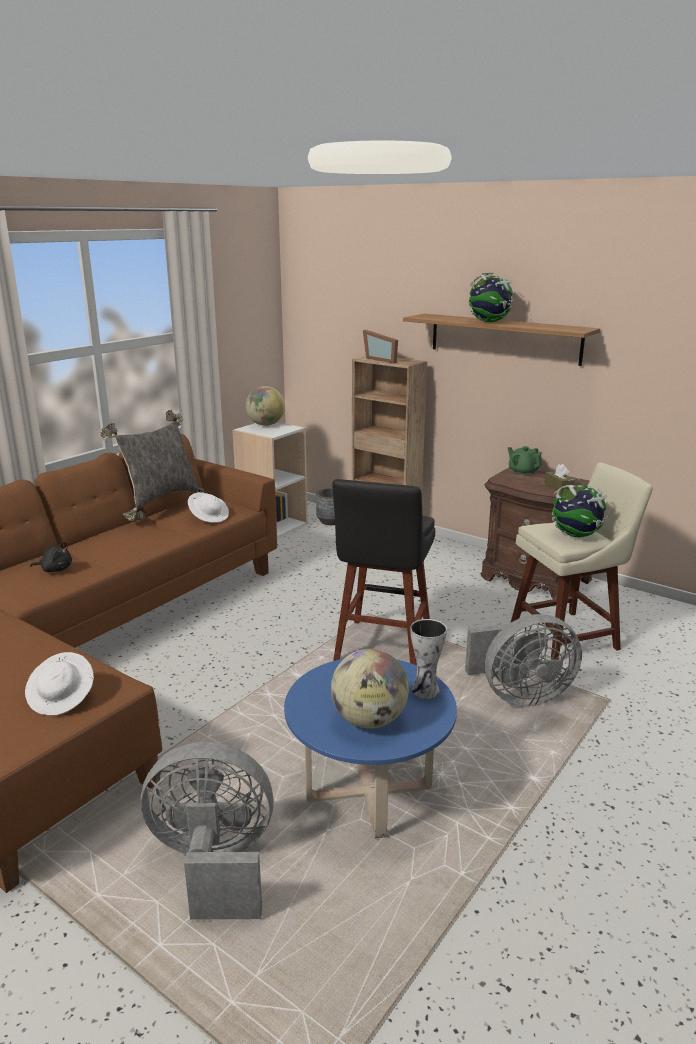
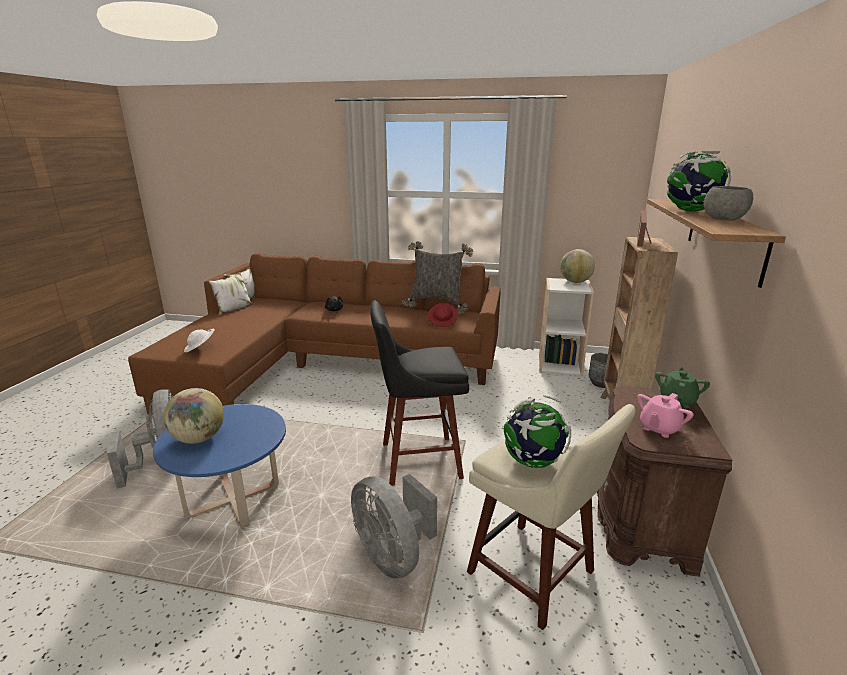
camera: 65 degrees right, 0 degrees up
(209, 517) = (443, 322): white hat -> red hat
(427, 690) = (241, 453): vase -> none
(534, 324) = (724, 220): none -> grey bowl
(558, 487) = (659, 428): brown tissue box -> pink teapot

